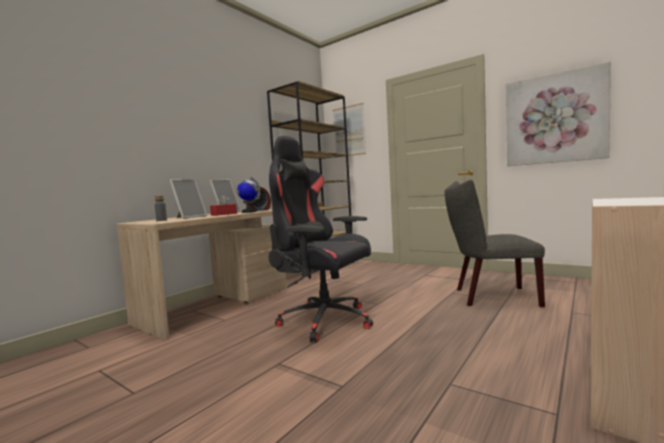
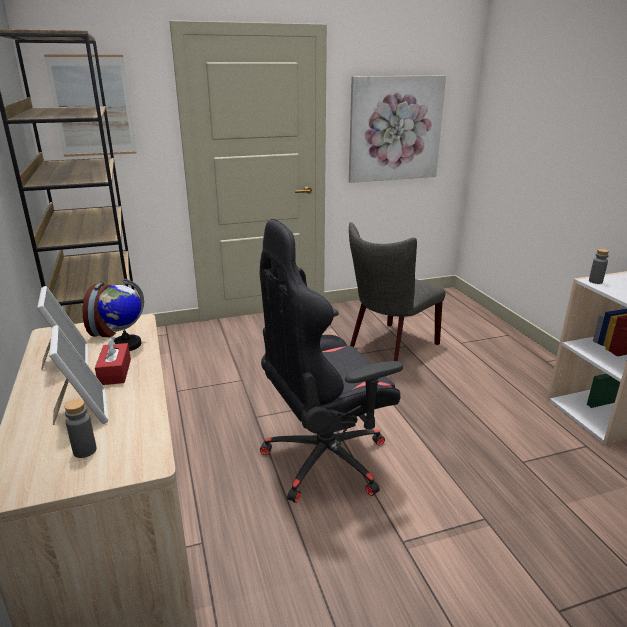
camera: 55 degrees left, 20 degrees up
(614, 198) = (595, 281): none -> grey bottle

